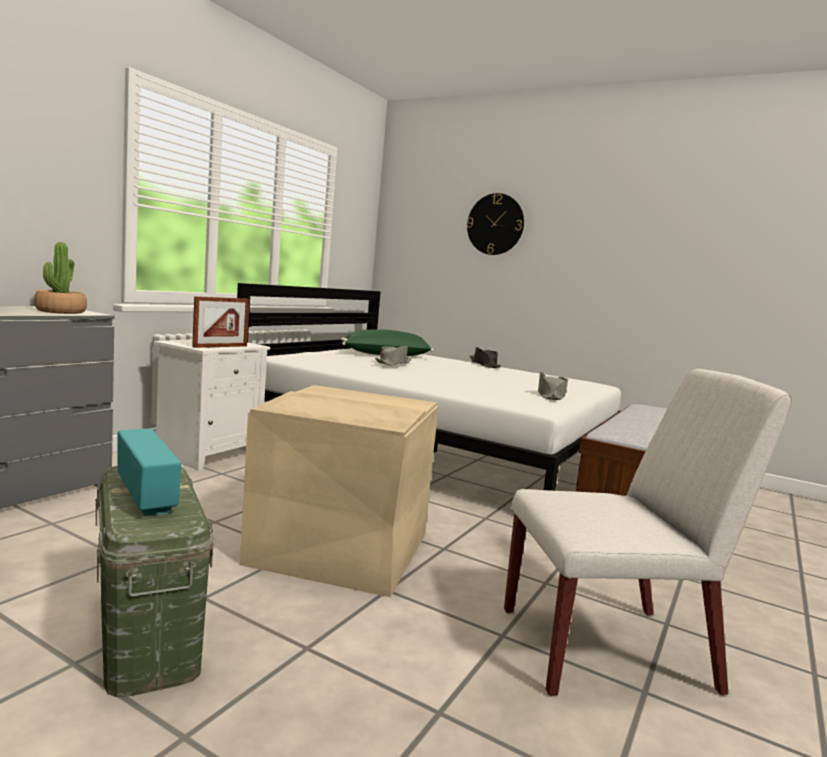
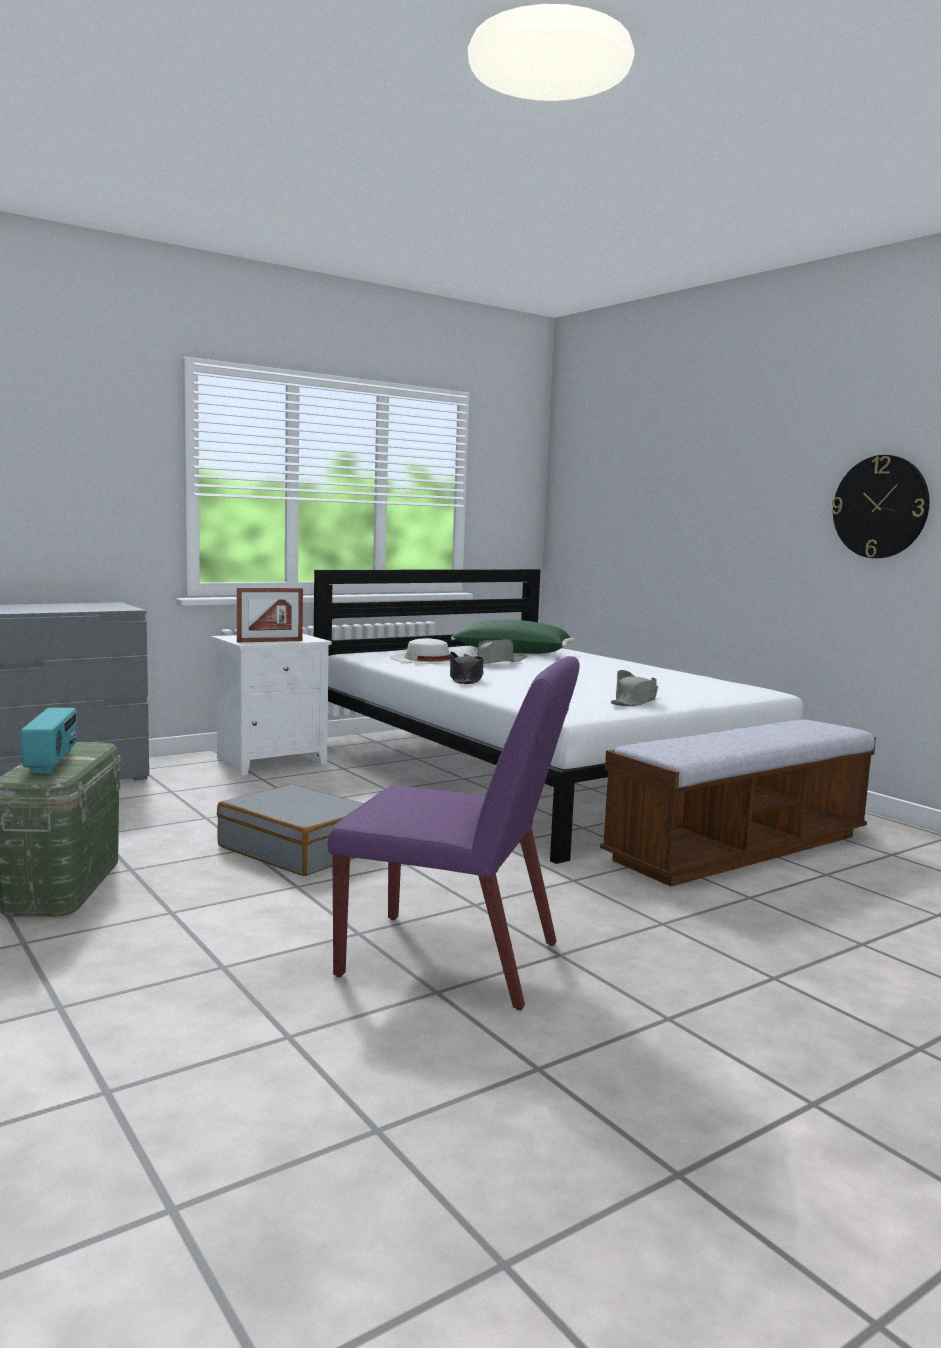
camera: 25 degrees right, 0 degrees up
(60, 311) = (100, 607): potted plant -> none
(338, 361) = (427, 659): none -> white hat
(339, 546) = (298, 849): beige storage box -> grey suitcase
(484, 365) = (638, 665): black hat -> black hat (465, 679)
(495, 224) = (672, 471): wall clock -> wall clock (880, 507)
(608, 649) = (453, 960): white chair -> purple chair

